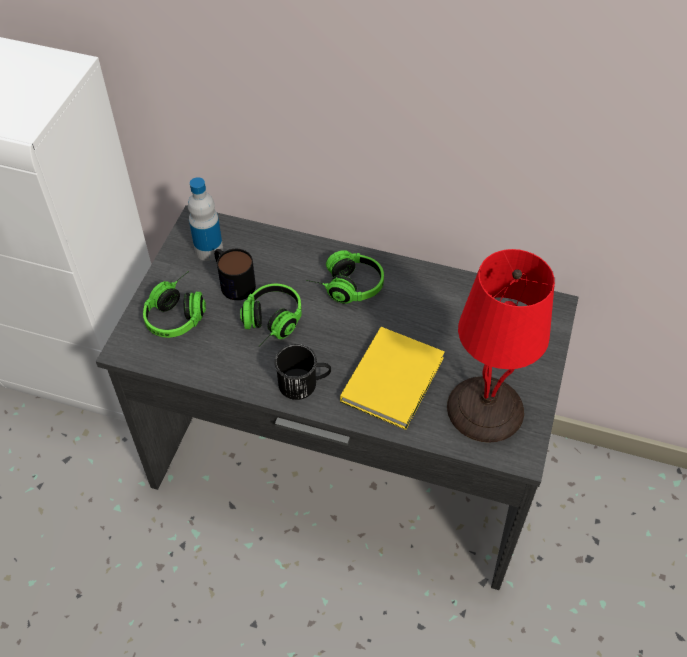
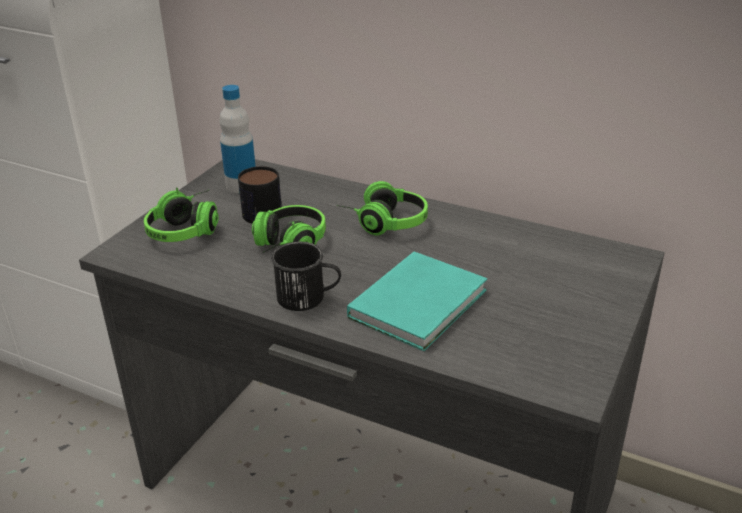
camera: 10 degrees right, 20 degrees down
(395, 378) = (422, 303): yellow book -> turquoise book
(487, 408) = (534, 341): red table lamp -> none

